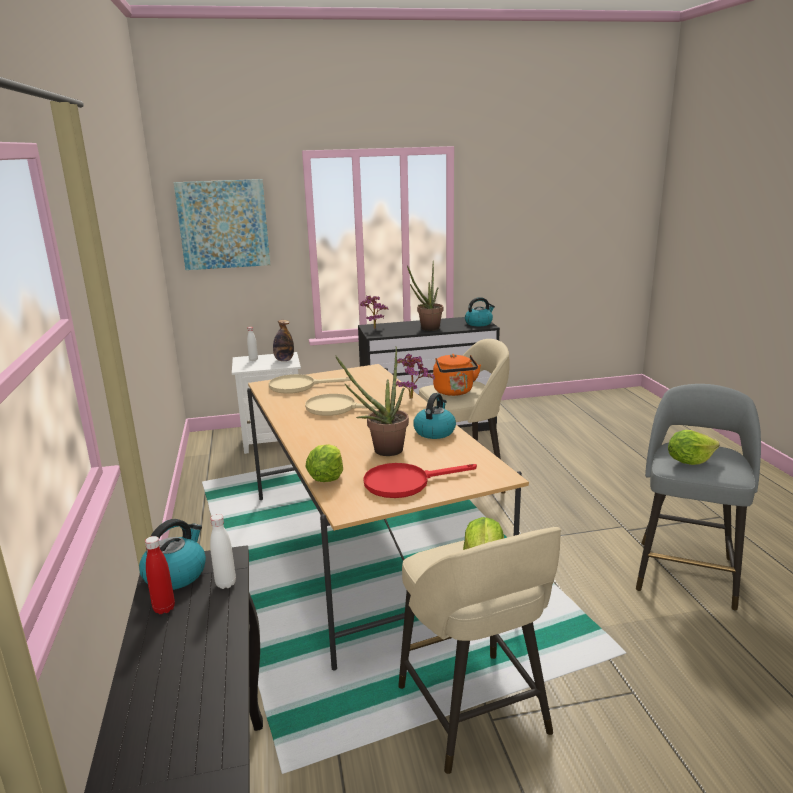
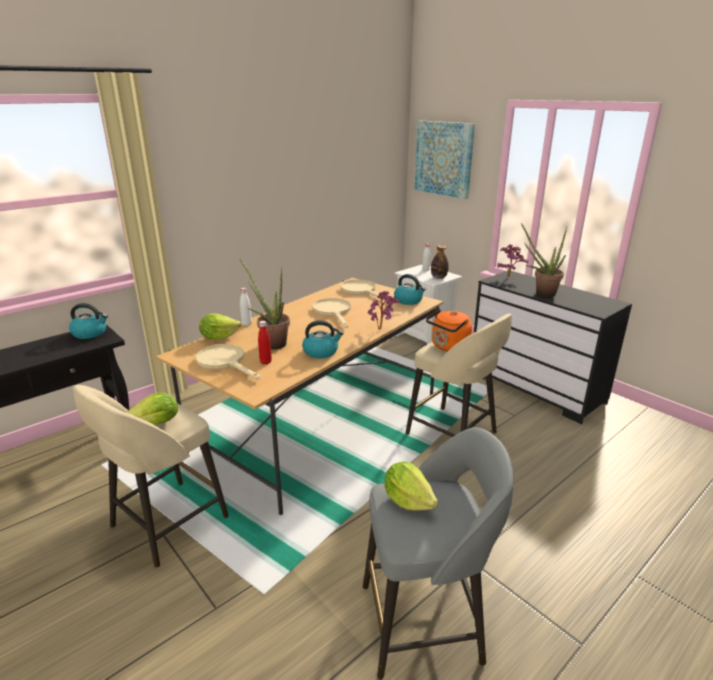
camera: 60 degrees right, 5 degrees up
(164, 608) = (59, 340): red bottle -> red bottle (265, 362)
(226, 583) = (83, 346): white bottle -> white bottle (246, 324)
(405, 483) = (225, 362): red frying pan -> beige frying pan
(479, 323) = (600, 307): kettle -> kettle (408, 300)

